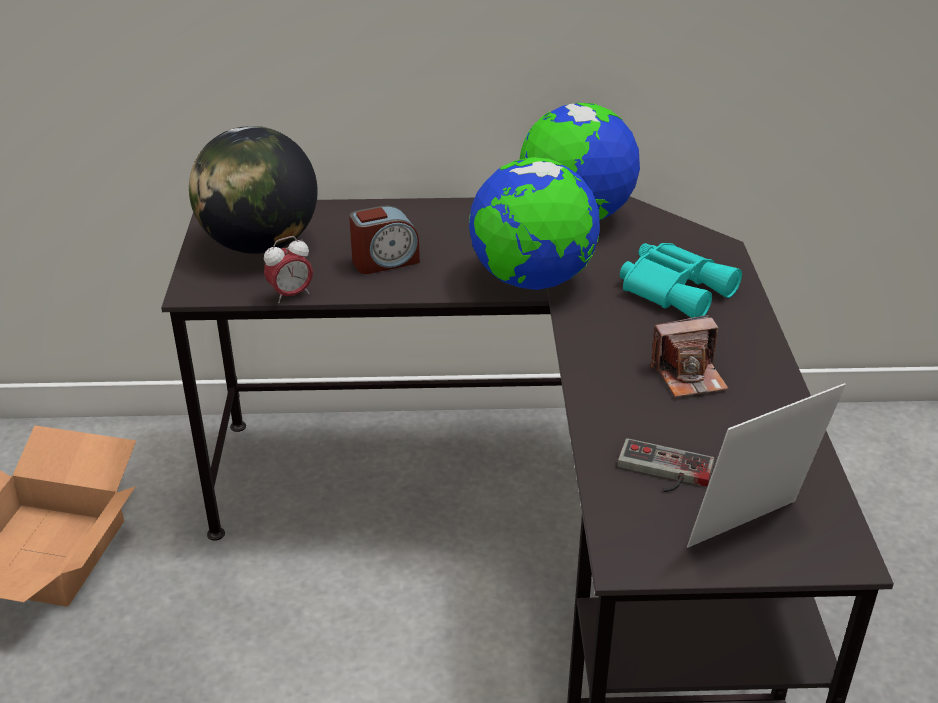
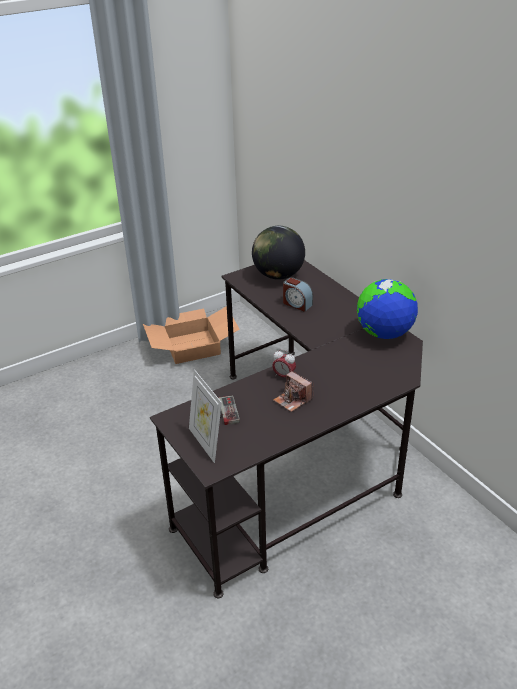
camera: 60 degrees right, 0 degrees up
(291, 295) = (253, 295): alarm clock -> alarm clock (284, 376)
(532, 280) = (321, 340): globe -> none
(676, 288) = (356, 377): turquoise binoculars -> none
(751, 532) = (206, 443): picture frame -> picture frame turned 150 degrees counterclockwise

